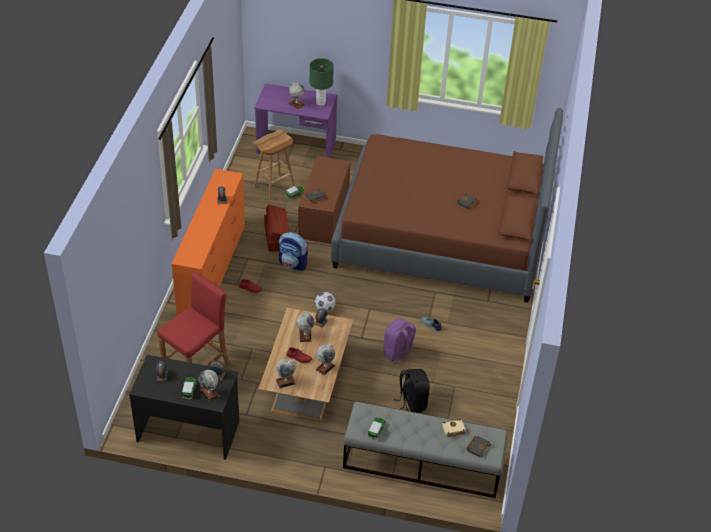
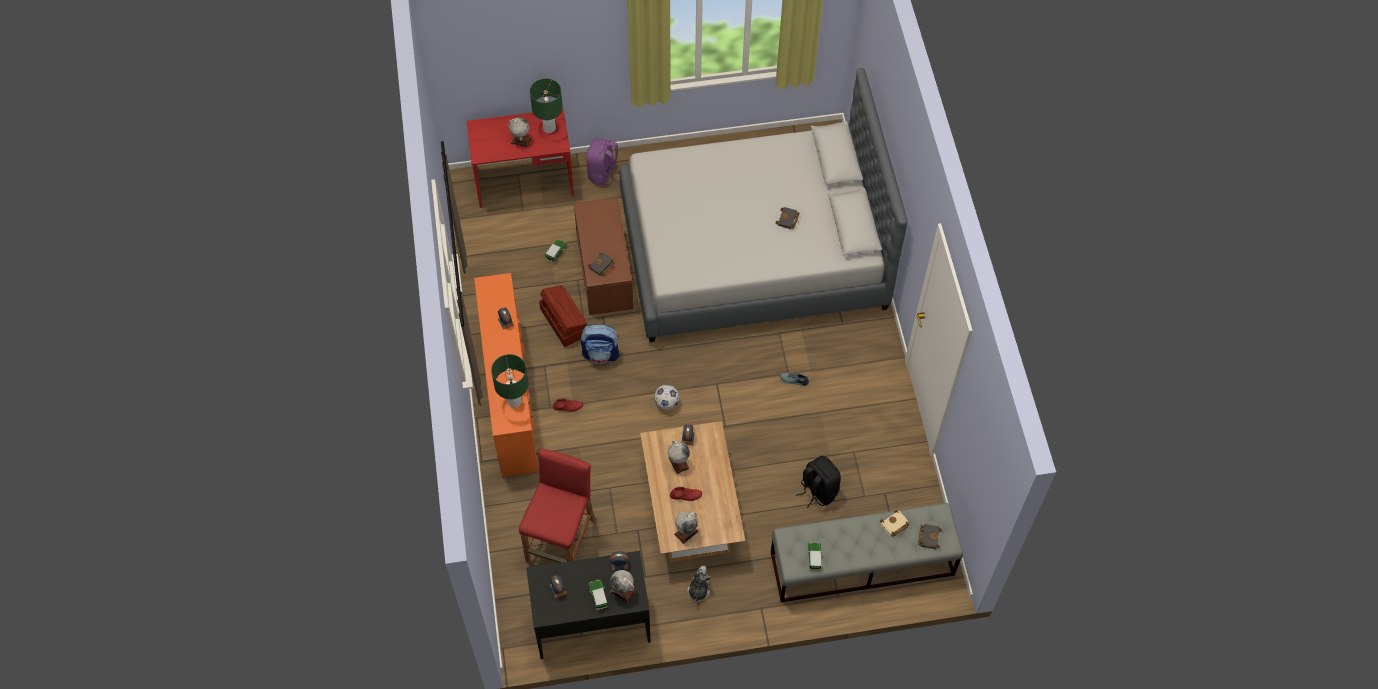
camera: 20 degrees left, 15 degrees up
(199, 248) = (514, 401): none -> green table lamp
(274, 187) = (526, 251): brown stool -> none
(282, 437) = (698, 590): none -> plush toy
(296, 148) = (524, 182): purple desk -> red desk
(325, 367) = (720, 496): globe -> none
(398, 353) = (775, 431): purple backpack -> purple backpack (603, 174)
(441, 236) = (753, 251): brown bed -> grey bed

